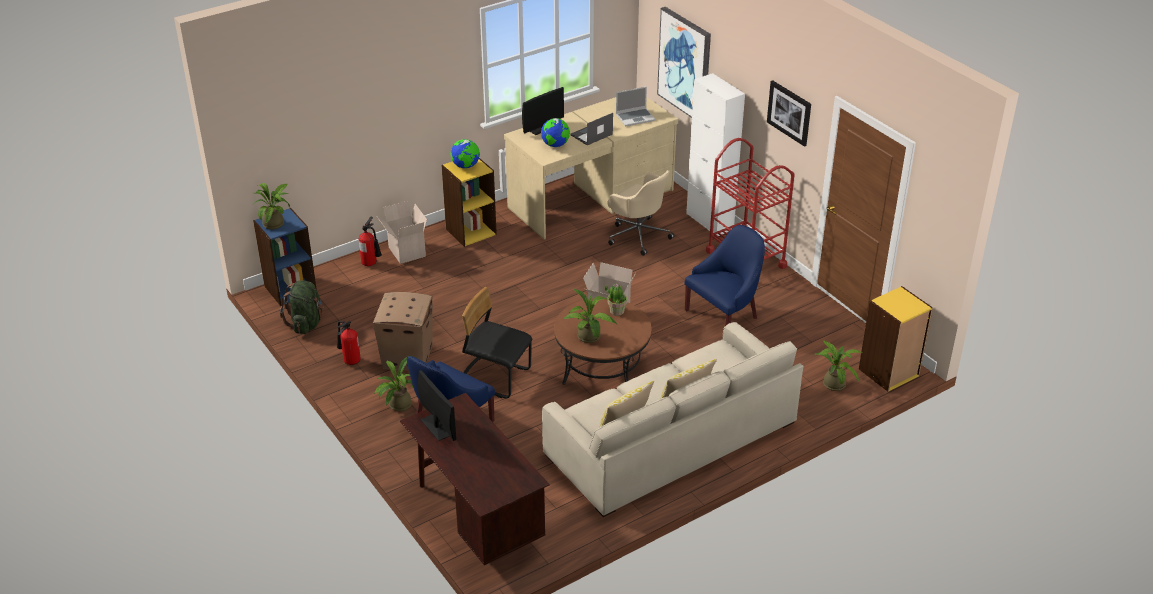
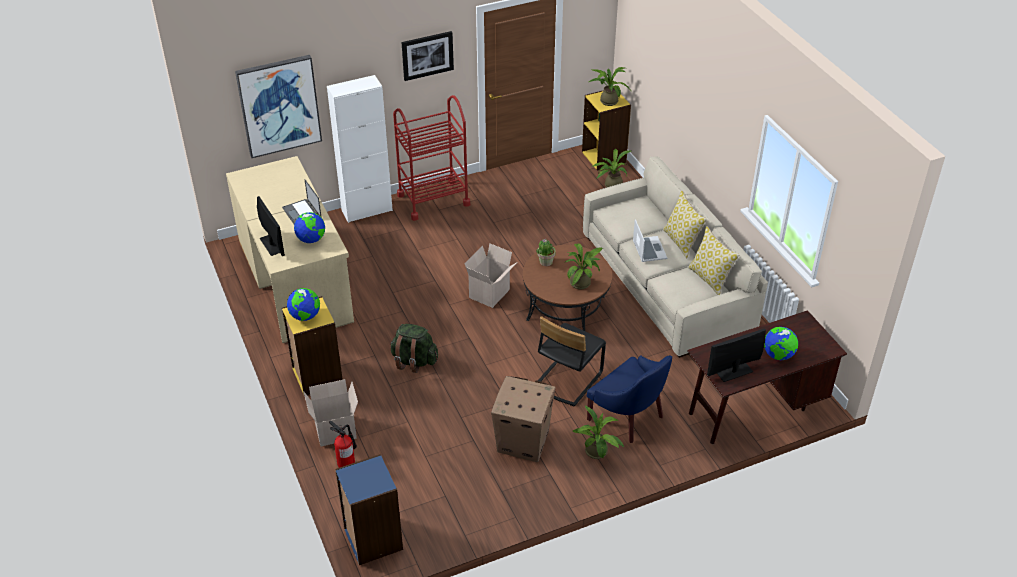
camera: 80 degrees left, 5 degrees up
(276, 223) = (365, 482): potted plant -> potted plant (607, 100)
(306, 323) = (444, 525): green backpack -> green backpack (414, 361)
(349, 361) = (519, 489): fire extinguisher -> none
(467, 460) = (778, 355): none -> globe
(635, 117) = (282, 181): laptop -> laptop (648, 250)
(638, 235) = (371, 258): beige office chair -> none
(724, 315) = (511, 226): blue armchair -> none

